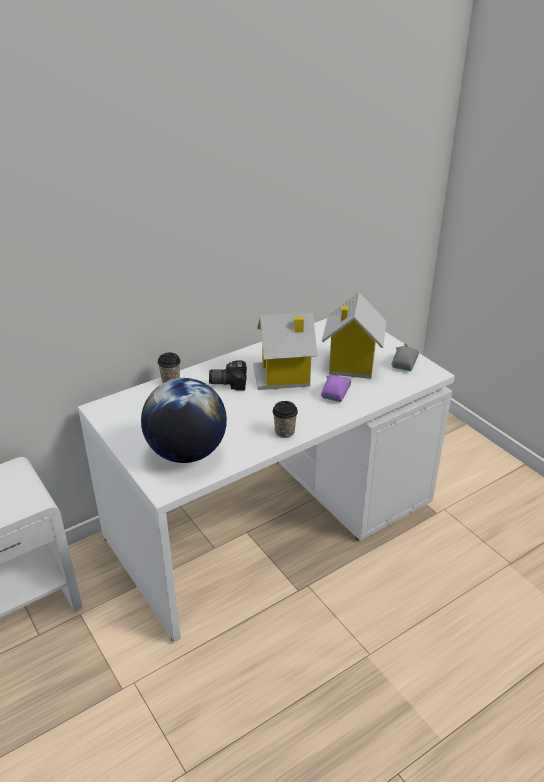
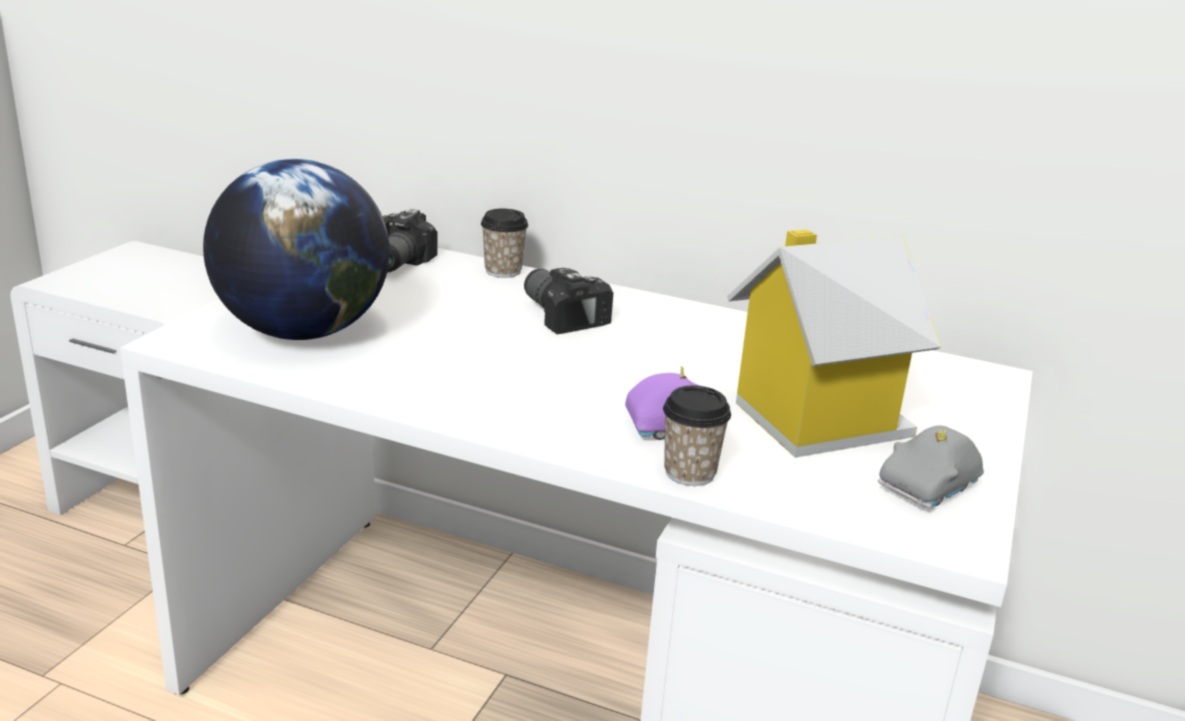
camera: 55 degrees right, 10 degrees down
(133, 407) = (393, 263): none -> camera
(284, 376) = (658, 359): toy house -> none
(284, 432) = (461, 404): cup -> cup (689, 473)
(404, 363) = (929, 488): grey toy car -> grey toy car turned 150 degrees clockwise

